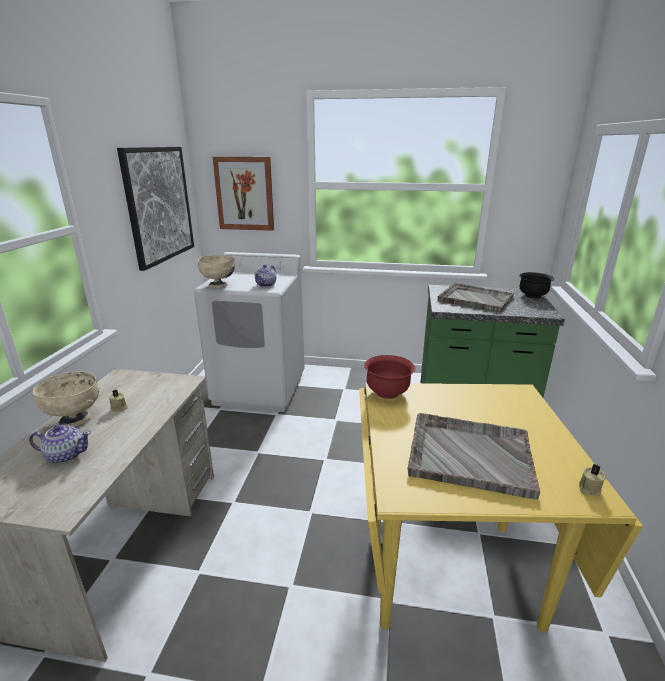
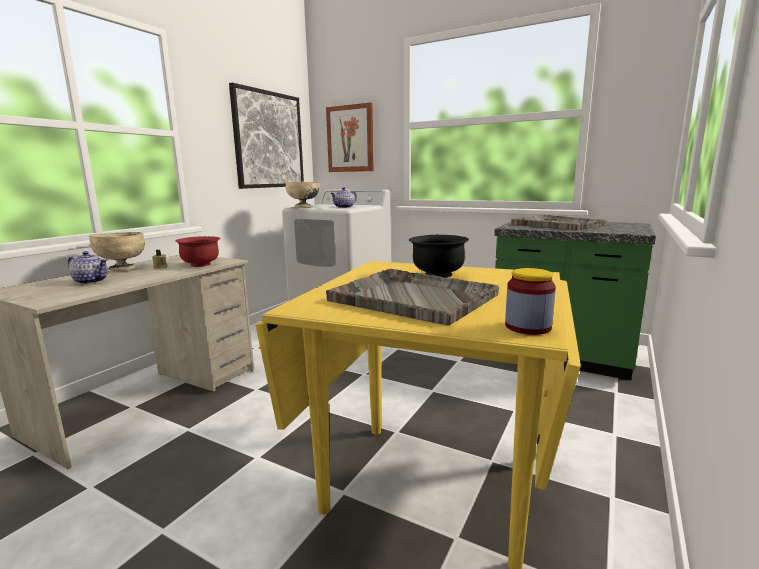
camera: 20 degrees right, 10 degrees down
(388, 393) = (383, 265): red bowl -> red bowl (200, 265)
(532, 296) = (633, 225): black bowl -> black bowl (437, 275)
(588, 488) = (528, 327): beige candle -> jar

